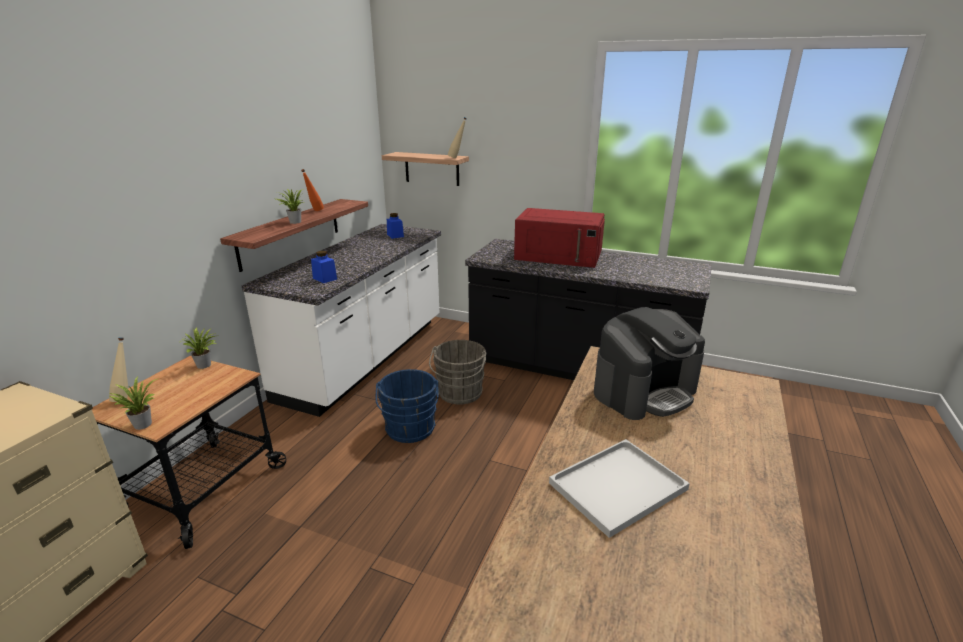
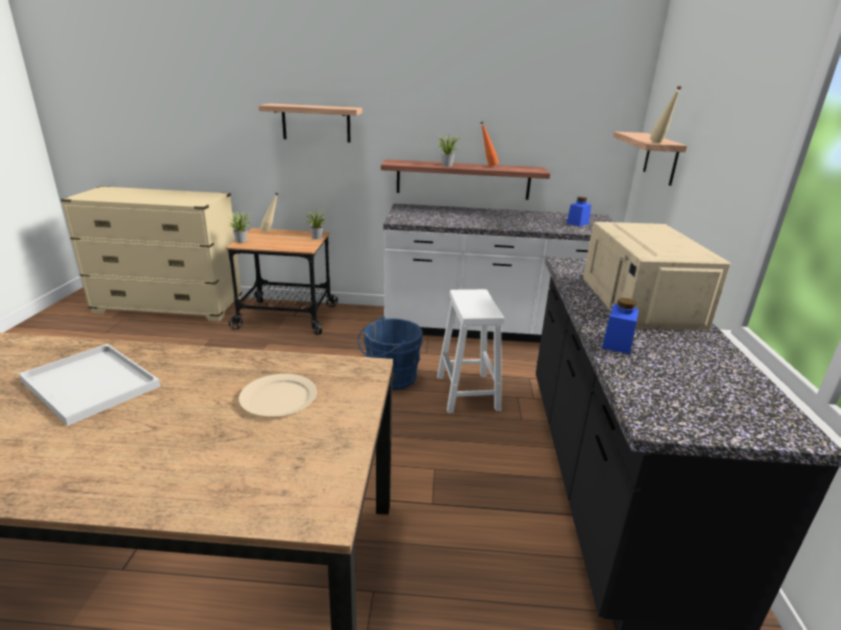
camera: 70 degrees right, 0 degrees up
(128, 220) = (316, 123): none -> shelf
(325, 278) = (428, 219): blue jar -> blue jar (617, 344)
(459, 394) = (468, 393): grey bucket -> white stool
(559, 256) = (641, 302): red microwave -> beige microwave
(644, 391) = (279, 398): coffee machine -> beige plate

